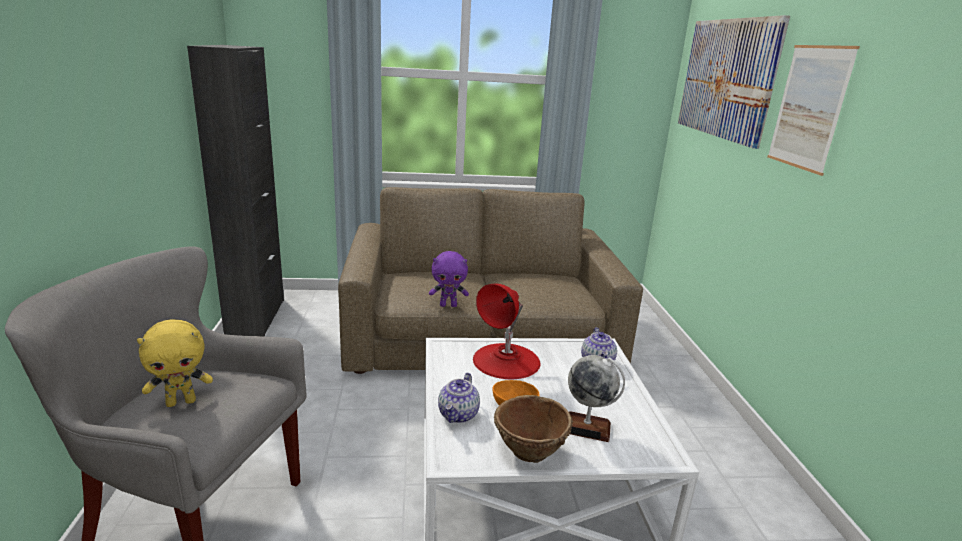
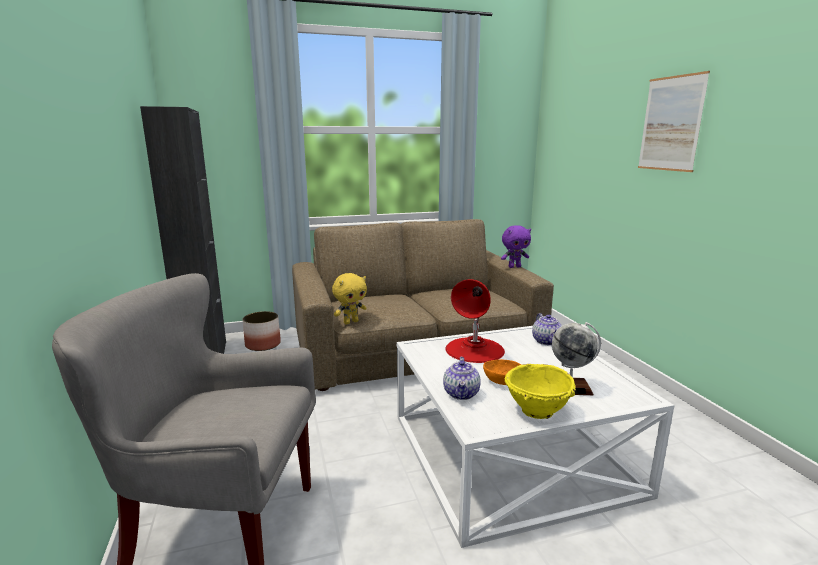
camera: 10 degrees left, 5 degrees down
(181, 402) = (213, 416): yellow plush toy -> yellow plush toy (350, 322)
(320, 308) = (263, 344): none -> planter
(448, 305) = (398, 317): purple plush toy -> purple plush toy (514, 267)
(529, 451) = (537, 411): brown bowl -> yellow bowl
(727, 78) = (588, 115): picture -> none

